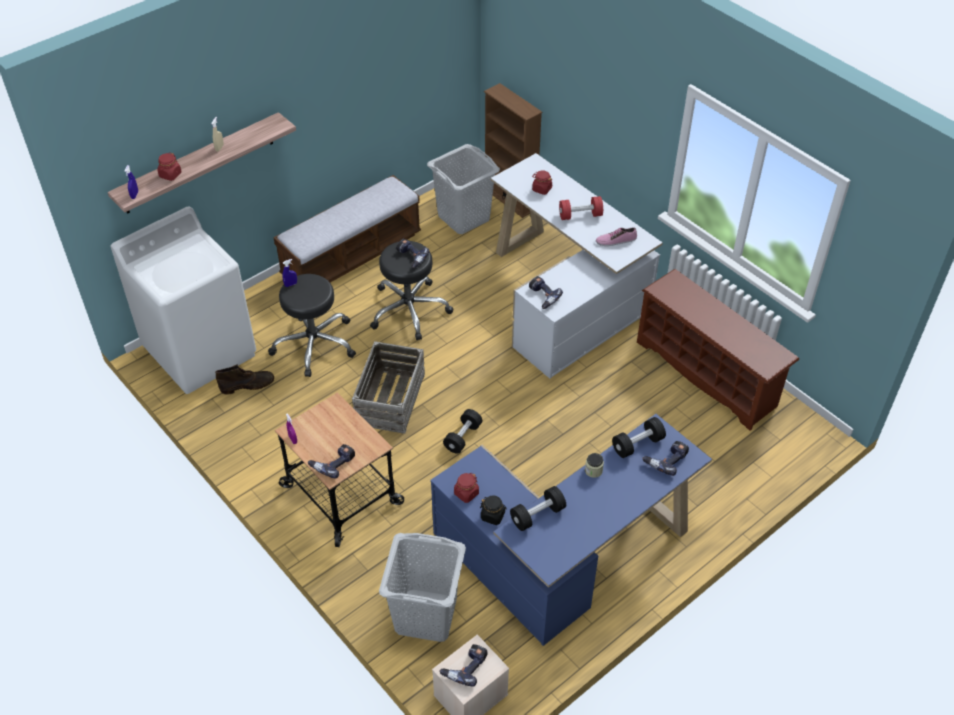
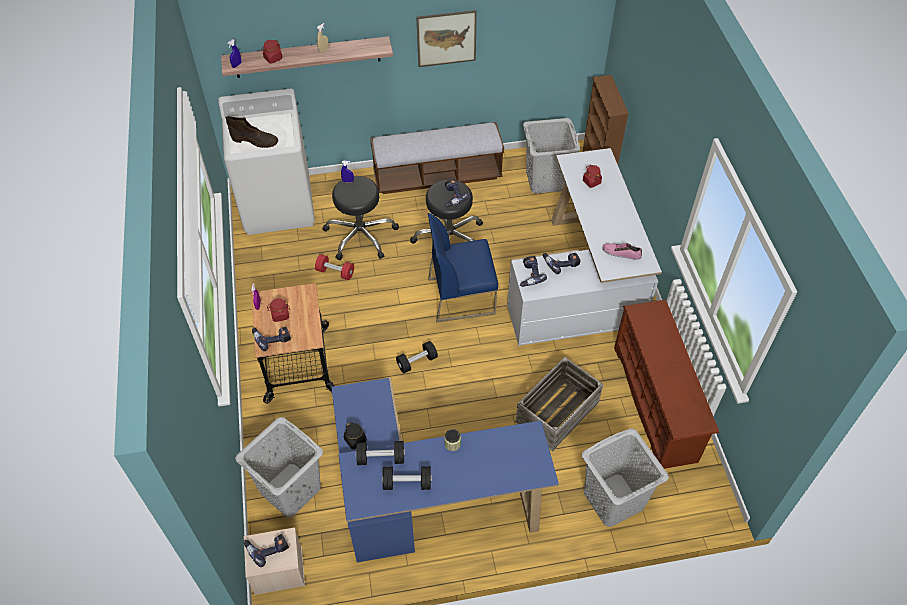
camera: 30 degrees right, 5 degrees up
(248, 385) = (292, 246): brown boot -> brown boot (255, 141)
(334, 96) = (446, 38): none -> picture
(391, 399) = (385, 305): crate -> crate (557, 413)
(461, 357) = (461, 296): none -> blue chair
(466, 493) = (349, 411): red jar -> red jar (280, 315)
(580, 215) = (607, 218): red dumbbell -> red dumbbell (335, 272)
(637, 444) = (505, 439): black dumbbell -> black dumbbell (407, 483)
(666, 460) = (518, 465): power drill -> power drill (561, 263)
(730, 471) = (613, 499): none -> grey laundry basket

